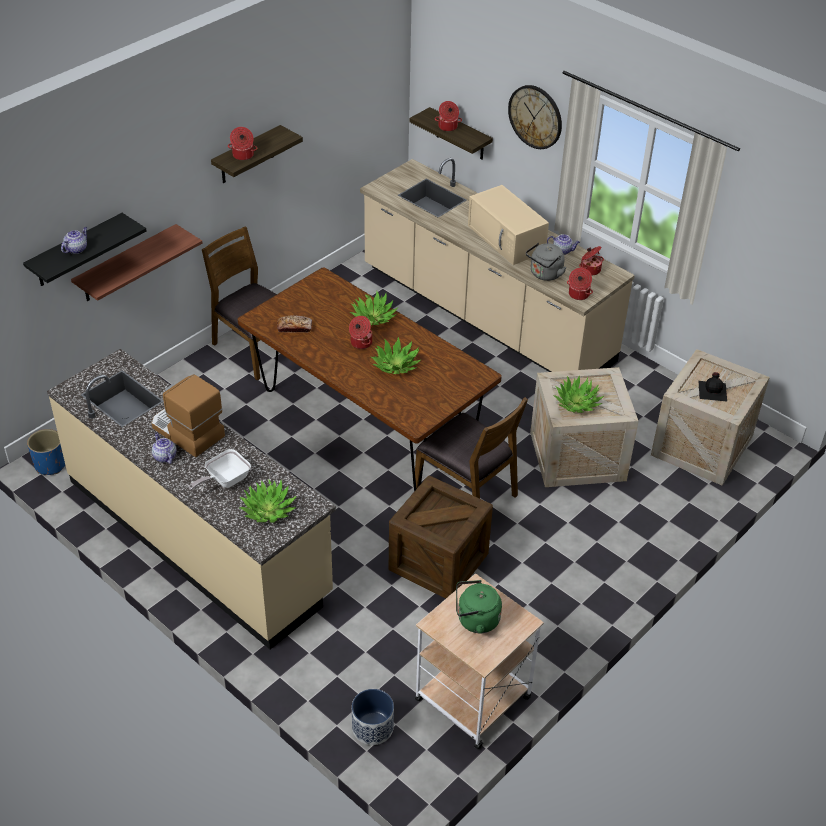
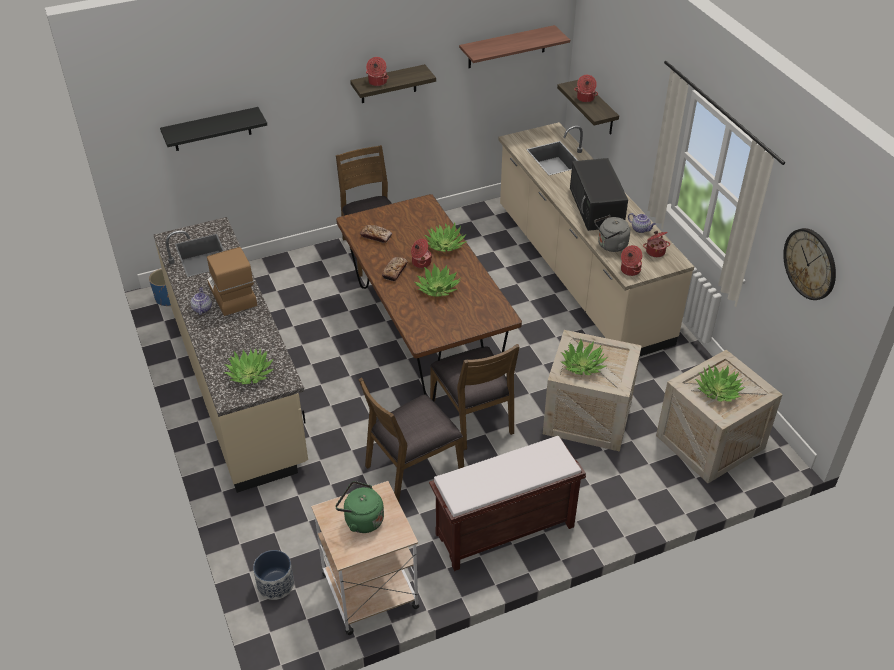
camera: 25 degrees right, 0 degrees up
(76, 249) = (204, 126): teapot -> none
(127, 264) = (261, 151): shelf -> shelf (507, 47)
(224, 480) = (233, 340): frying pan -> none
(339, 359) = (394, 271): none -> bread
(438, 562) = (412, 467): crate -> brown chair
(507, 239) = (597, 207): beige microwave -> black microwave
(535, 116) = (648, 102): wall clock -> wall clock (810, 263)
(565, 594) = (503, 531): none -> brown bench
(713, 390) = (718, 391): black bottle -> potted plant

